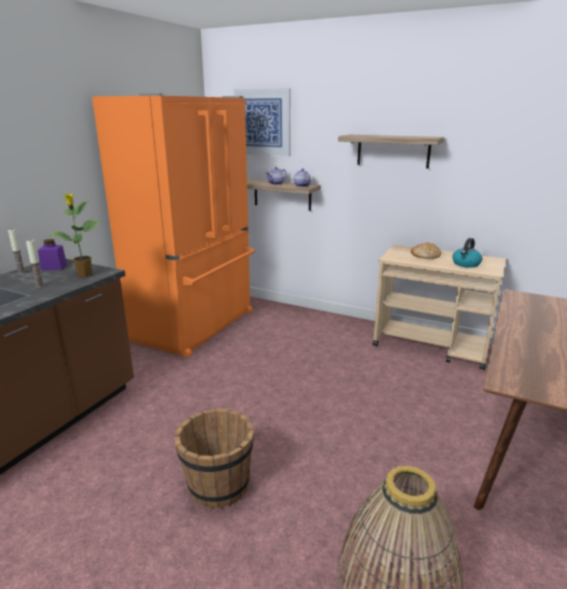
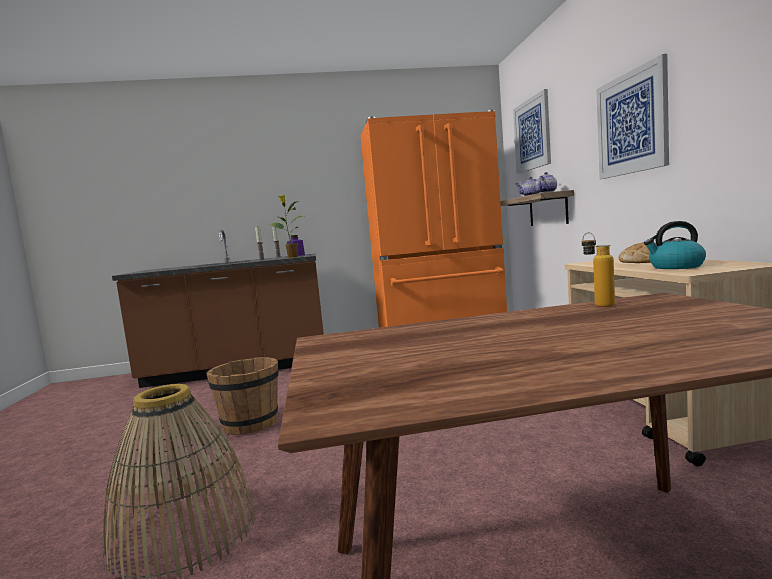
camera: 55 degrees right, 15 degrees down
(393, 151) = (631, 123): shelf -> picture
(513, 307) = (598, 304): none -> bottle

